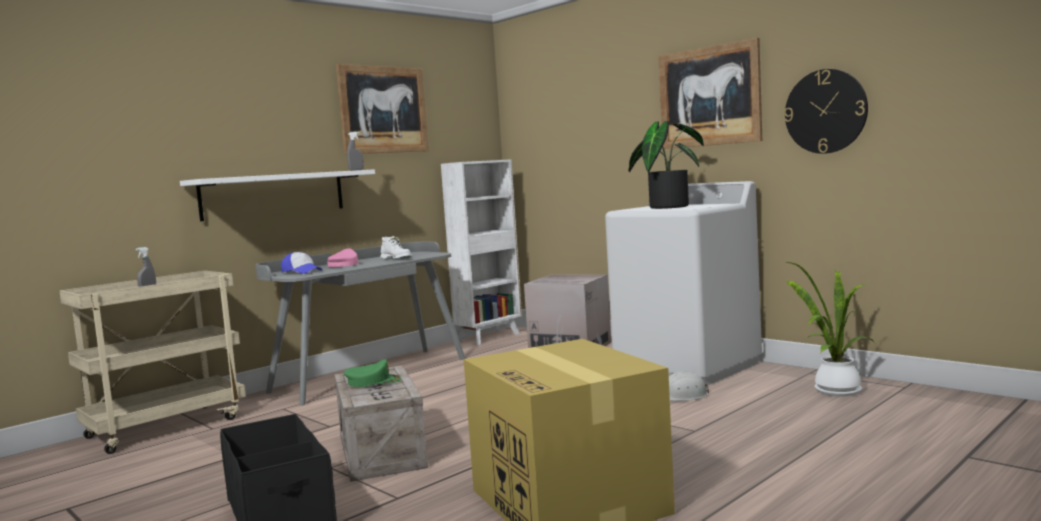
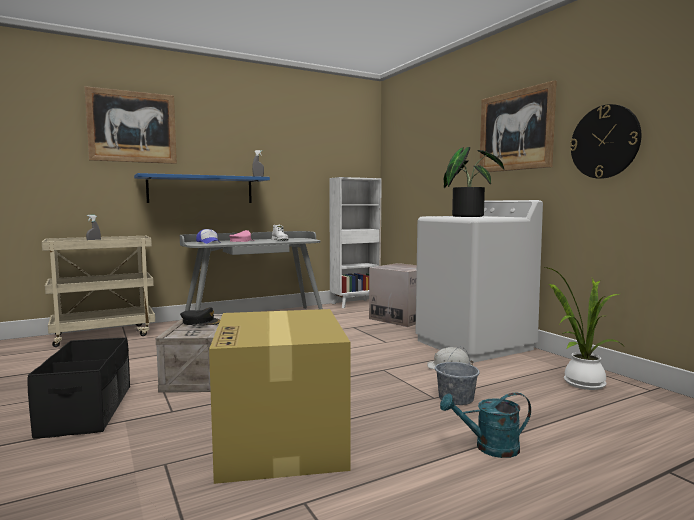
camera: 15 degrees right, 0 degrees up
(273, 195) = (201, 189): white shelf -> blue shelf
(373, 381) = (201, 322): green cap -> black cap
(383, 110) = (288, 137): picture -> picture (132, 127)
(719, 427) = (456, 398): none -> grey bucket
(793, 467) = (489, 447): none -> turquoise watering can

